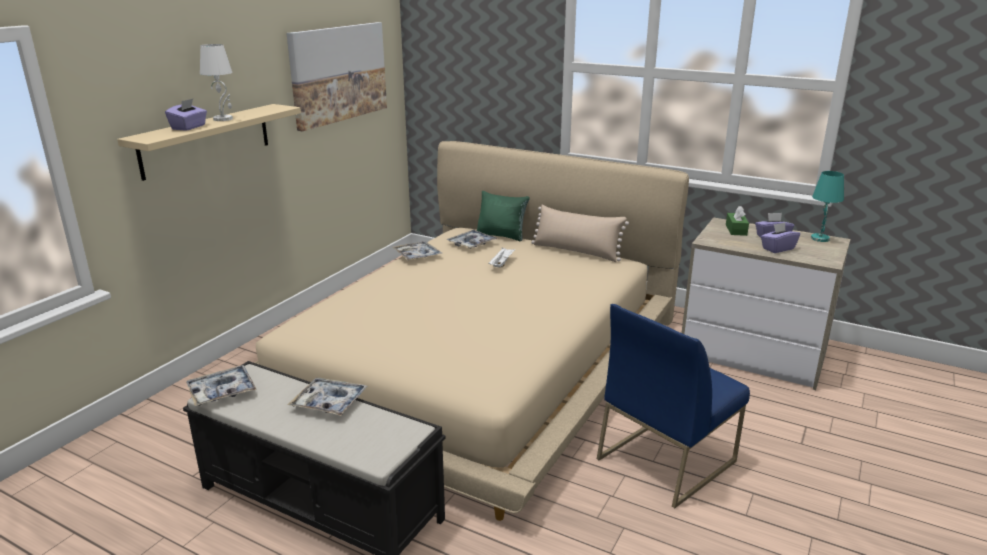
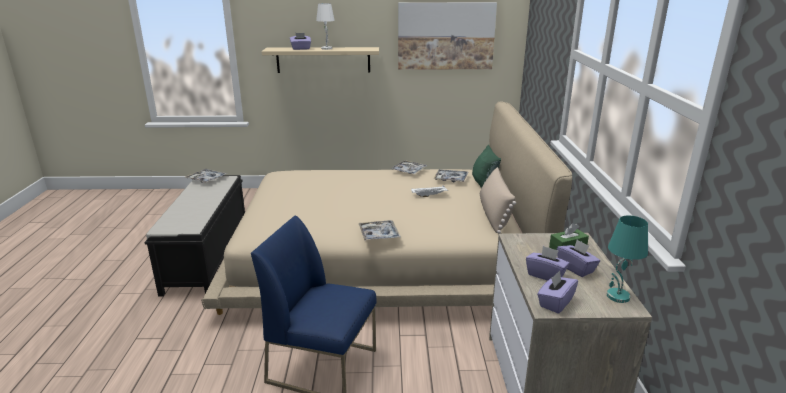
camera: 60 degrees right, 0 degrees up
(329, 402) = (209, 202): tray -> tray (379, 235)
(821, 257) = (555, 302): none -> purple tissue box

